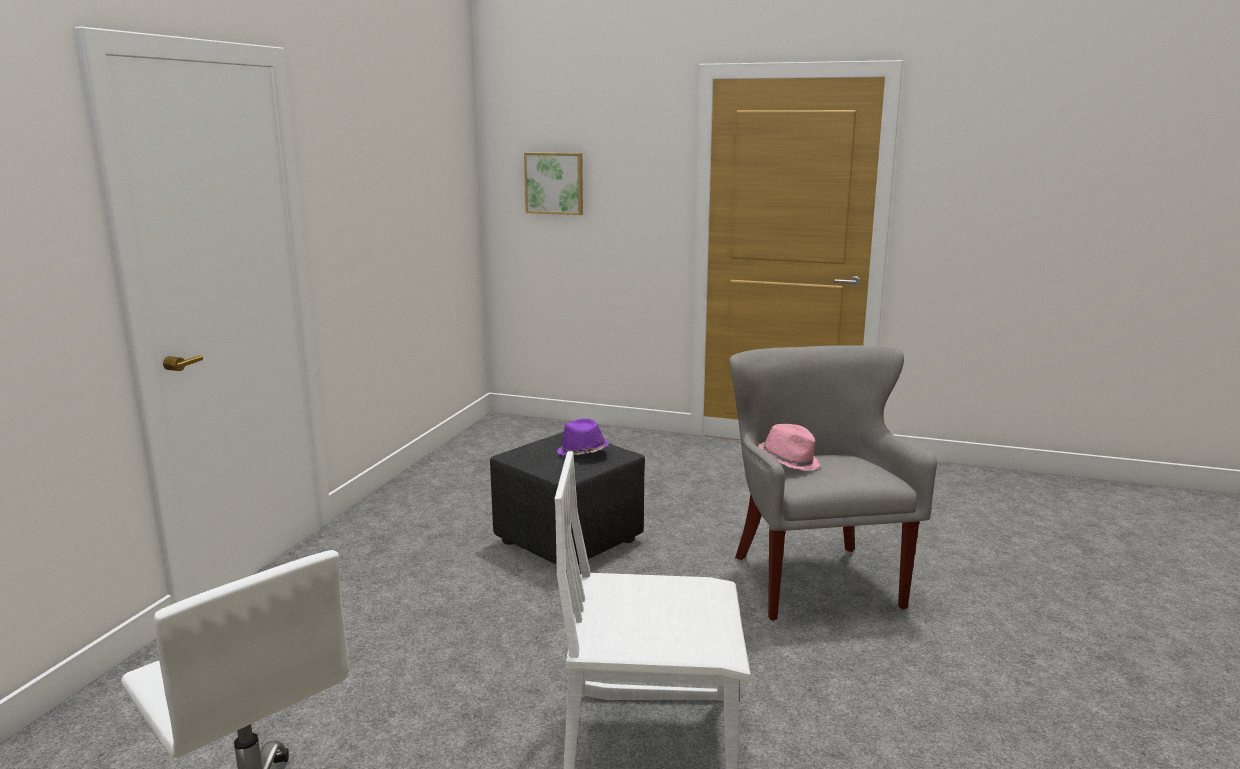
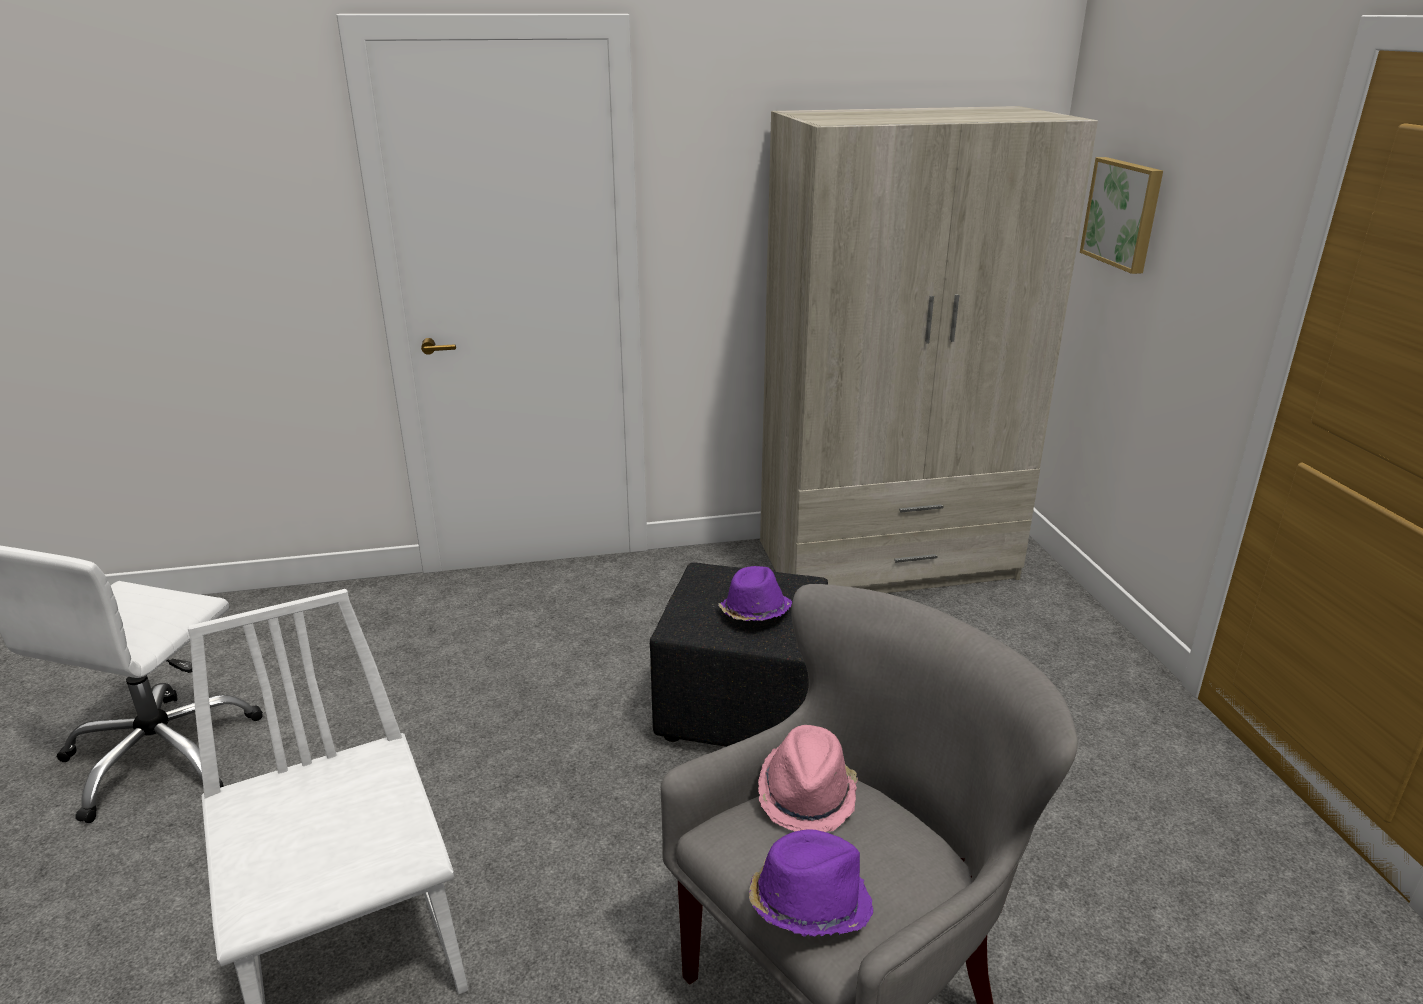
camera: 60 degrees right, 10 degrees up
(484, 455) = (887, 561): none -> beige wardrobe
(864, 478) = (808, 903): none -> purple hat

